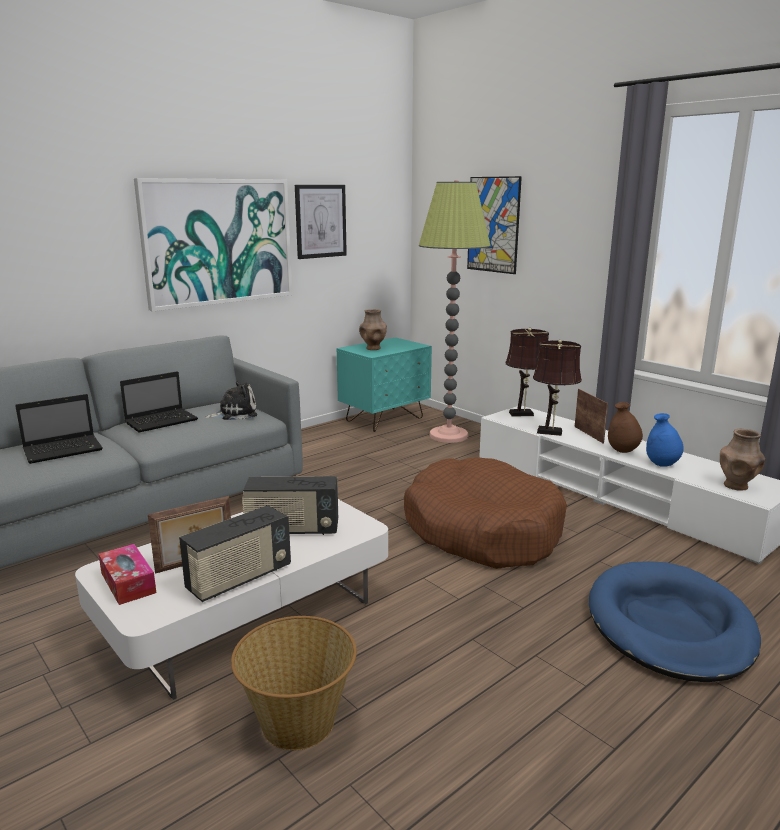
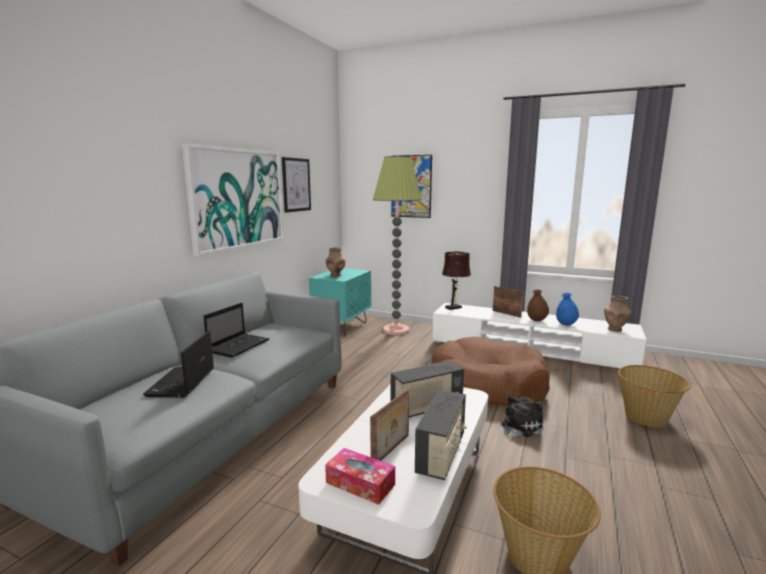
camera: 25 degrees left, 5 degrees down
(64, 450) = (181, 383): laptop -> laptop turned 150 degrees clockwise
(235, 413) = (290, 331): plush toy -> plush toy (519, 427)
(552, 432) = (486, 315): brown table lamp -> none
(669, 626) = (646, 417): blue dog bed -> basket

